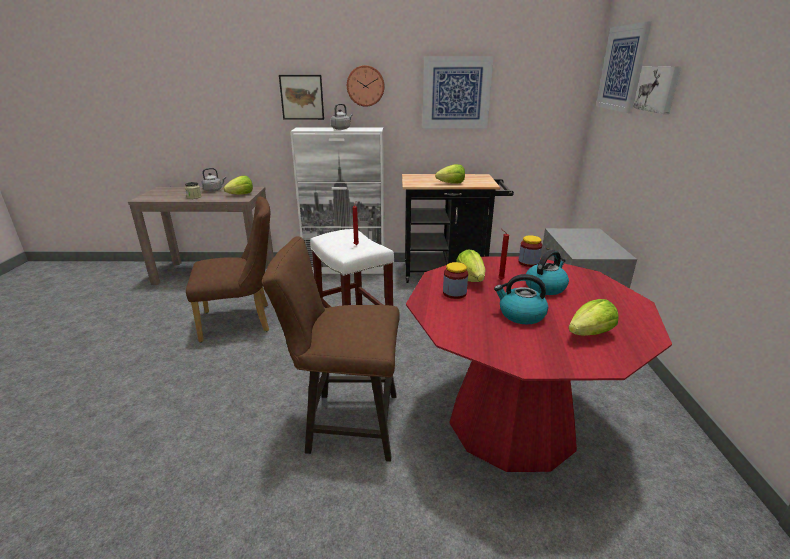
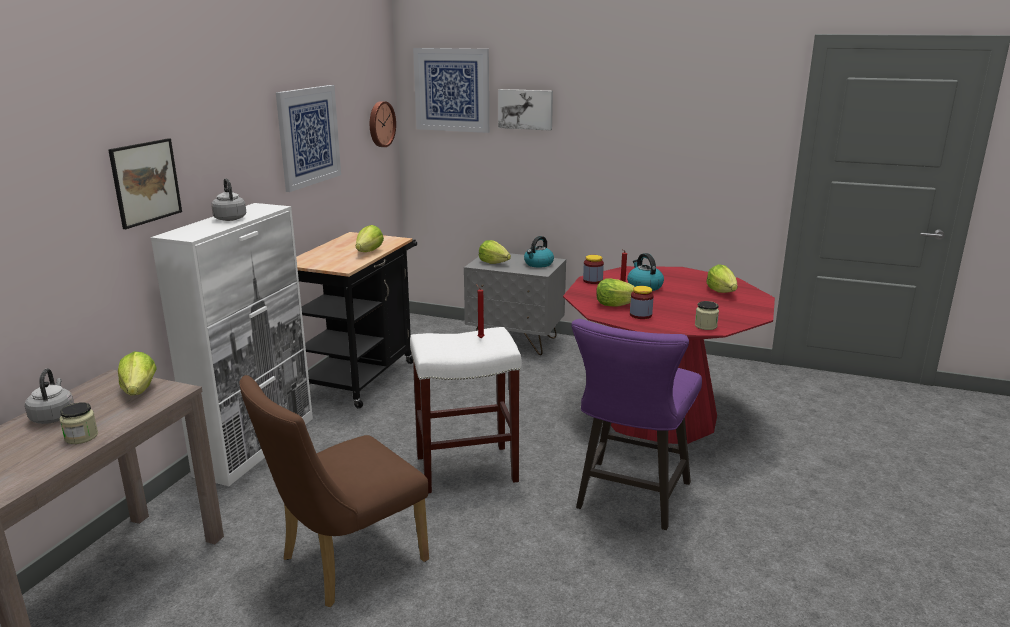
camera: 70 degrees left, 5 degrees down
(242, 321) = (344, 563): brown chair -> brown chair turned 135 degrees counterclockwise
(345, 423) = (629, 499): brown stool -> purple stool
(365, 86) = (223, 145): wall clock -> wall clock (380, 124)
(454, 330) = (705, 326): none -> jar
(521, 315) = (688, 303): kettle -> kettle (538, 264)
(572, 235) = (494, 262): none -> lettuce

